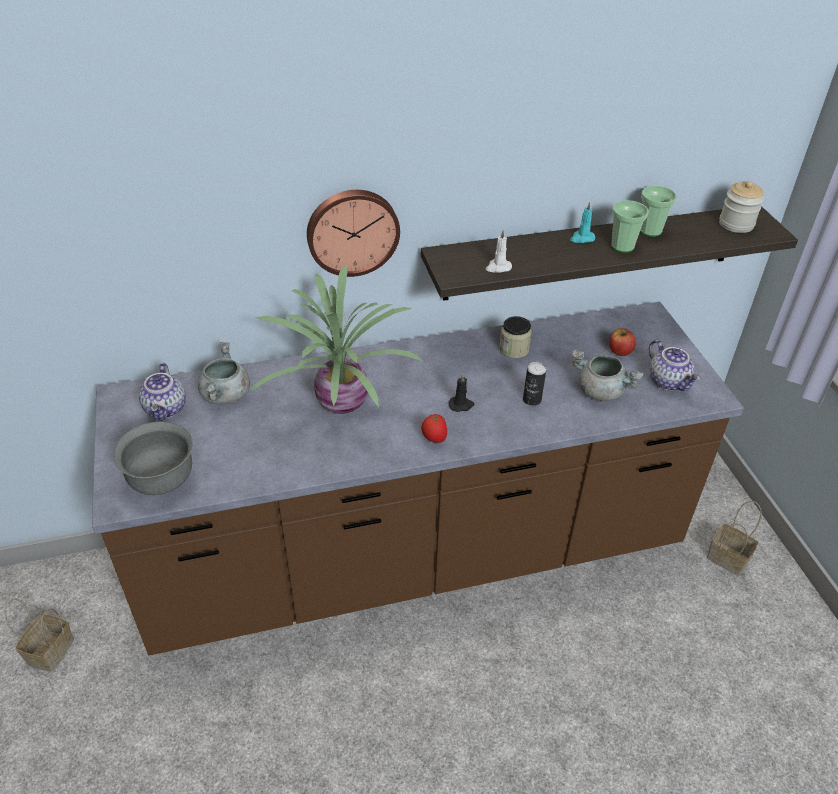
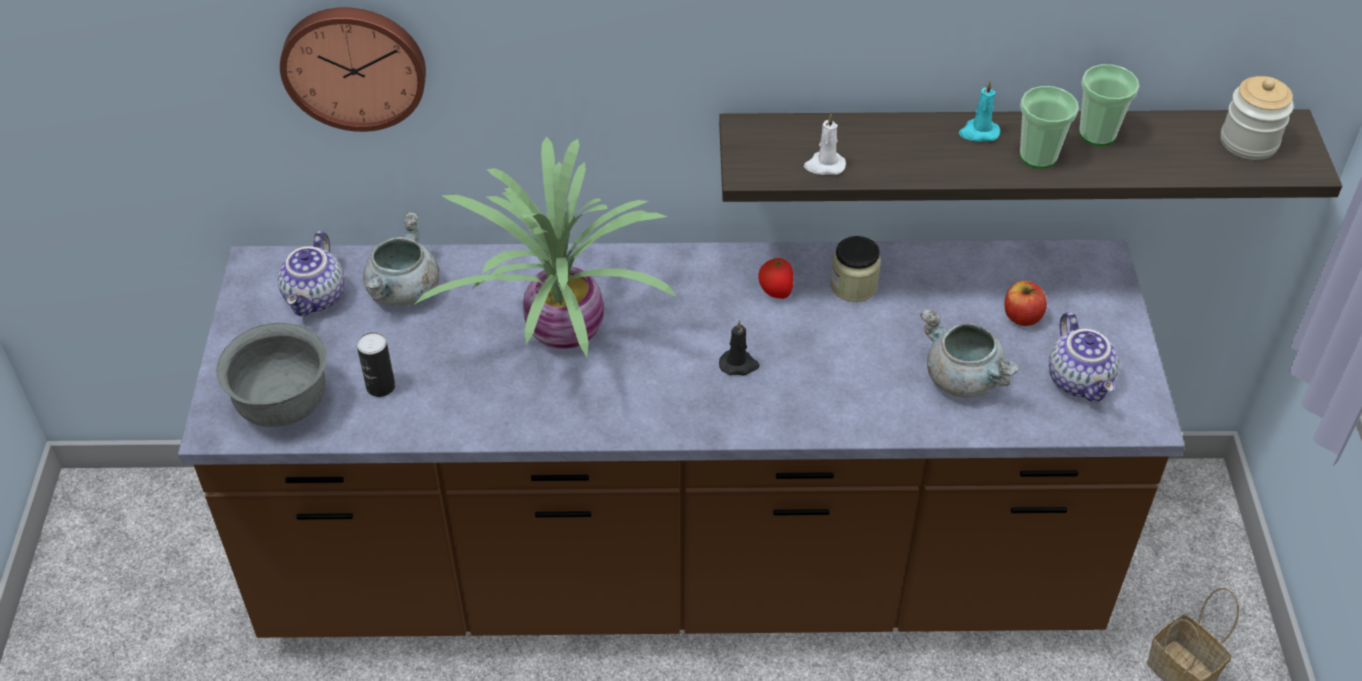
camera: 15 degrees right, 5 degrees up
(50, 649) = (134, 600): basket -> none
(352, 231) = (612, 79): wall clock -> wall clock (354, 65)
(434, 439) = (679, 411): tomato -> tomato (775, 292)
(532, 400) = (850, 374): can -> can (380, 386)

